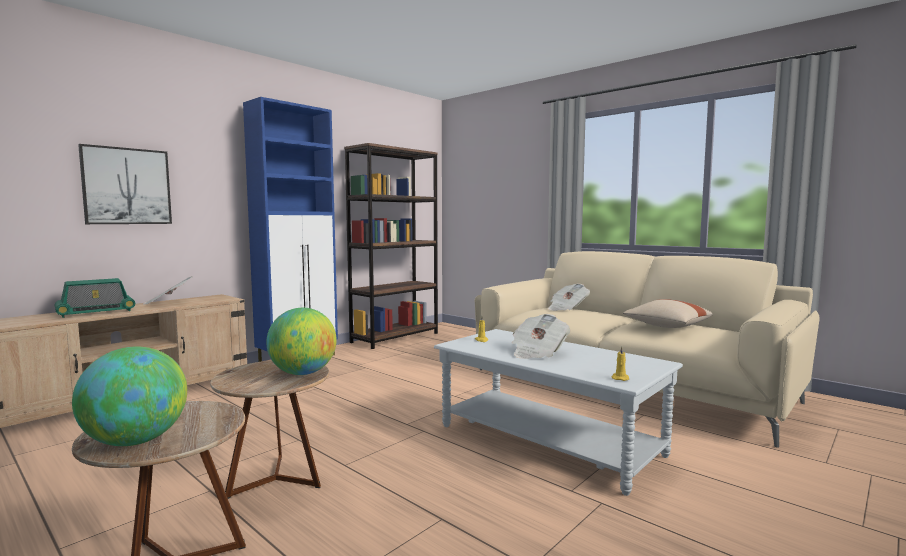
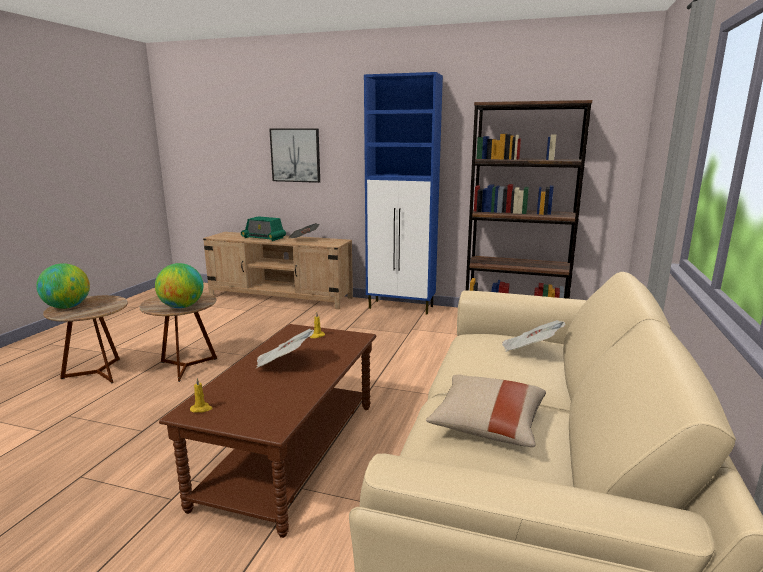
camera: 65 degrees right, 10 degrees up
(548, 441) = (290, 453): grey coffee table -> brown coffee table

